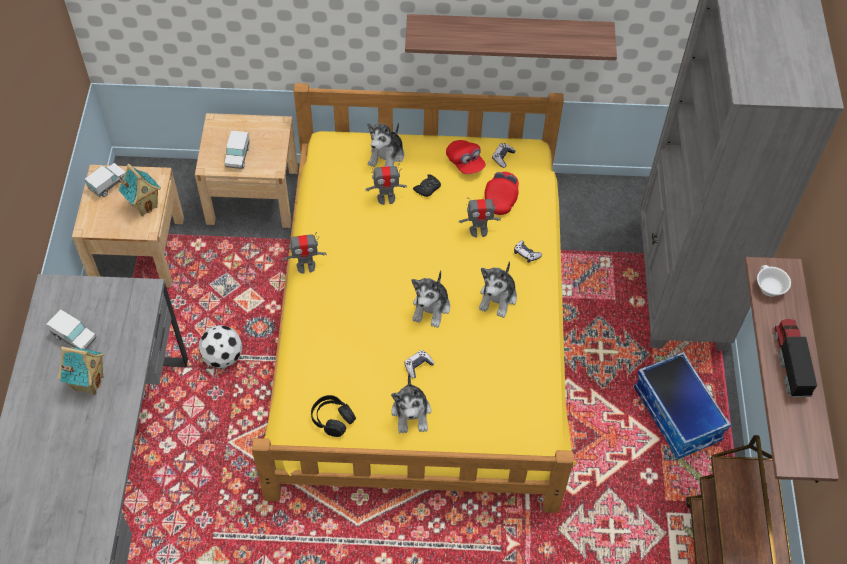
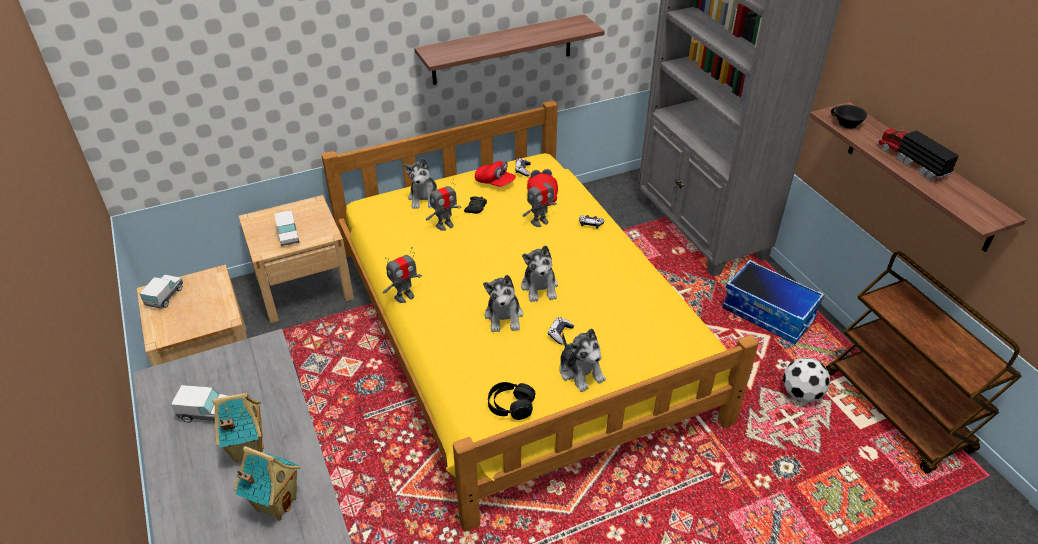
camera: 25 degrees left, 15 degrees down
(144, 205) = (213, 301): toy house -> toy house (276, 503)
(223, 357) = (348, 423): football -> football (801, 394)
(498, 298) = (591, 260): plush toy -> plush toy (504, 316)
(768, 287) = (846, 124): white cup -> black cup

